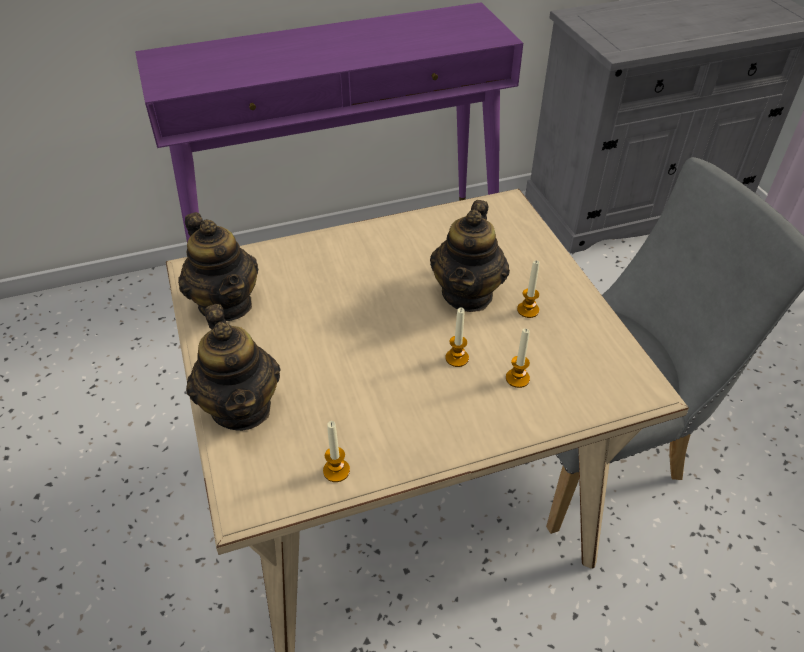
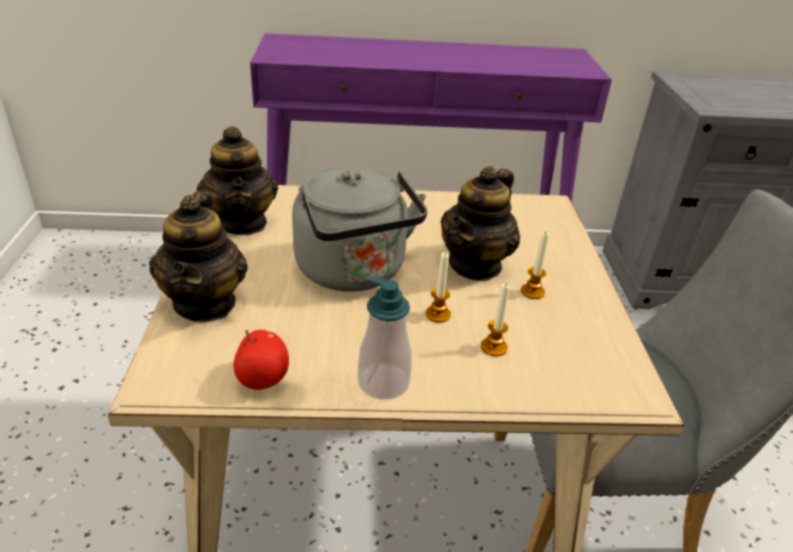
camera: 15 degrees right, 10 degrees down
(336, 471) = (262, 379): candle -> apple
(363, 333) = (354, 272): none -> grey kettle
(441, 442) = (383, 383): none -> soap dispenser

